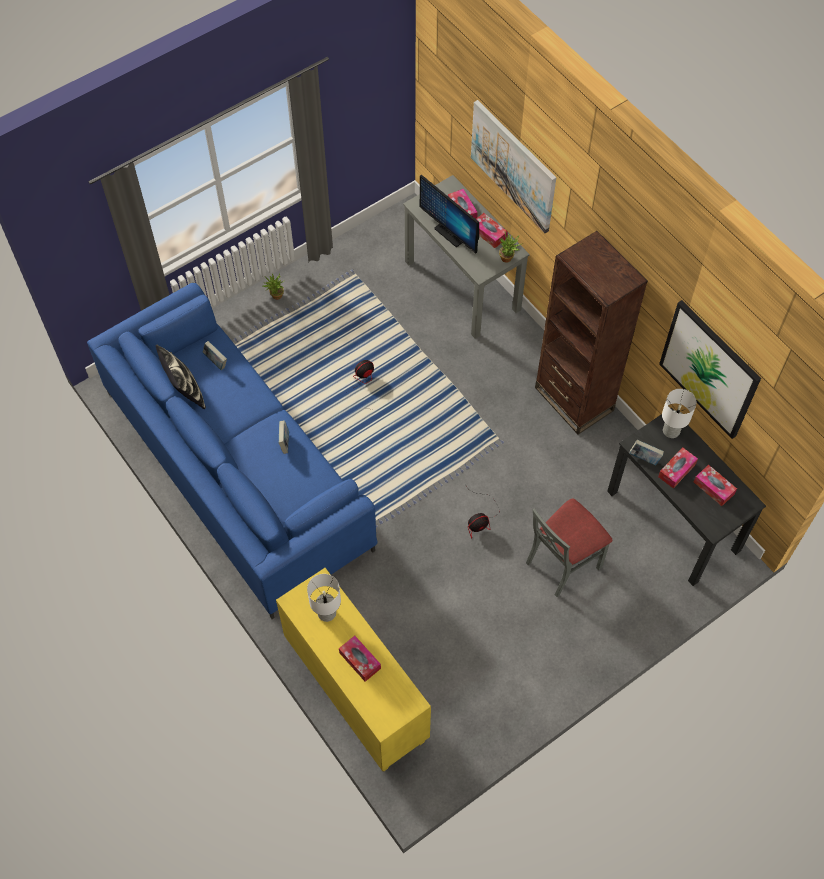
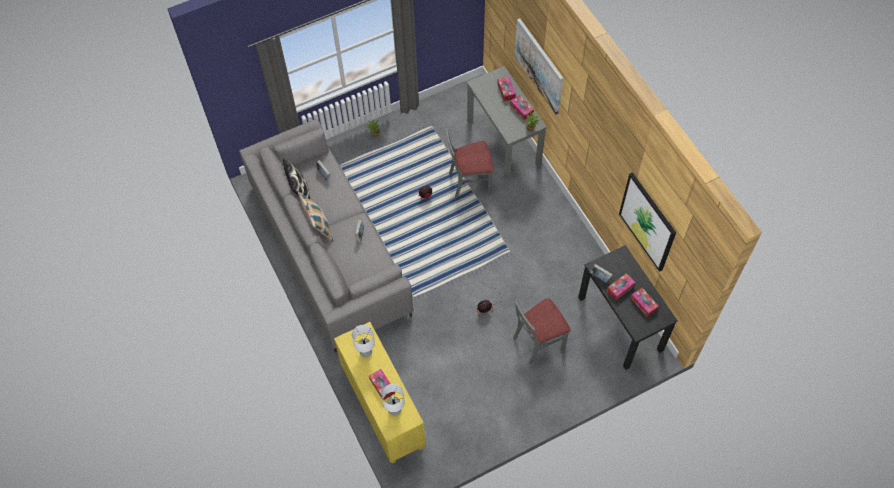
camera: 10 degrees right, 0 degrees up
(221, 439) = (318, 227): none -> pillow
(237, 469) = (329, 249): blue sofa -> grey sofa
(424, 347) = (469, 182): none -> grey chair
(451, 233) = (495, 106): monitor -> none
(574, 399) = (566, 231): brown bookcase -> none
(671, 431) = (622, 261): white table lamp -> white table lamp (395, 410)

